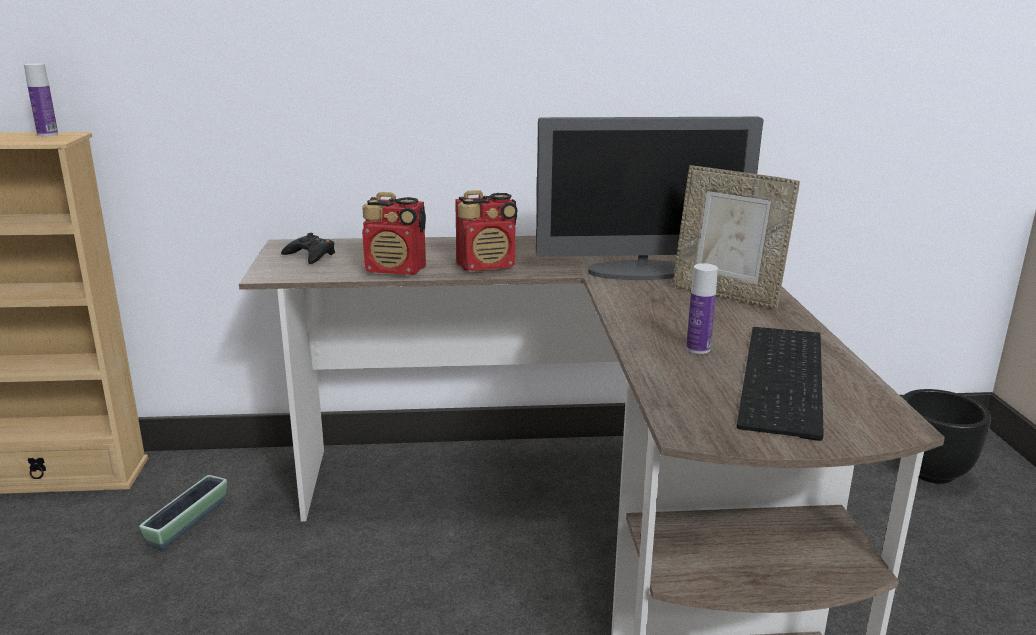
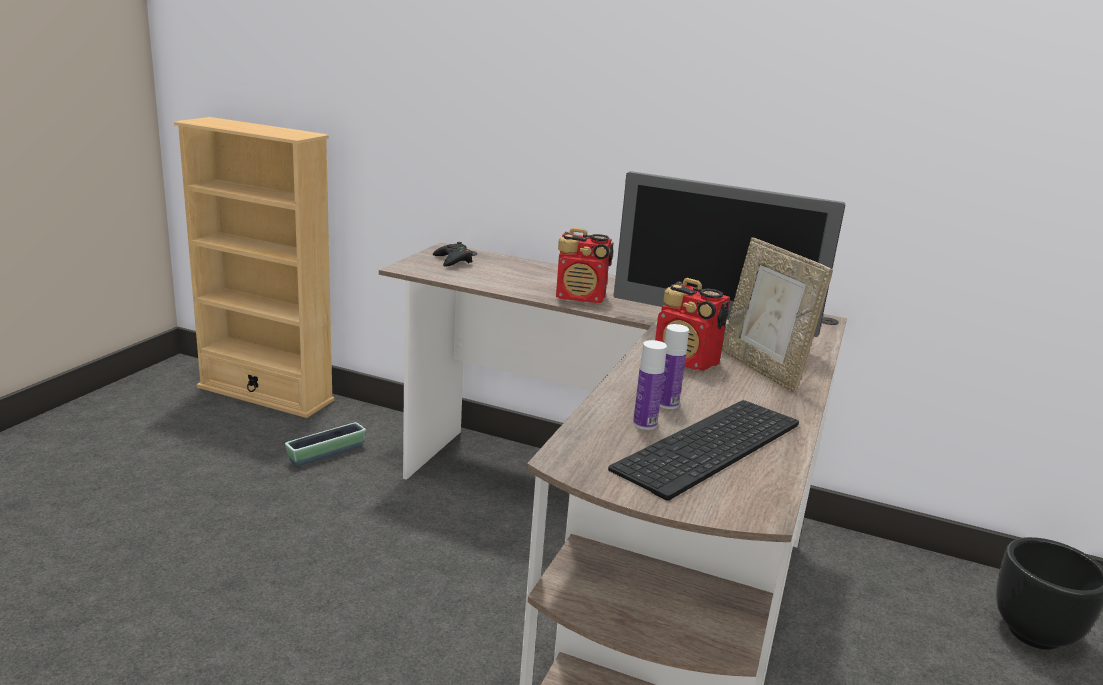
camera: 25 degrees right, 0 degrees up
(47, 134) = (296, 132): bottle -> bottle (644, 424)
(396, 270) = (503, 285): radio -> radio (686, 361)

